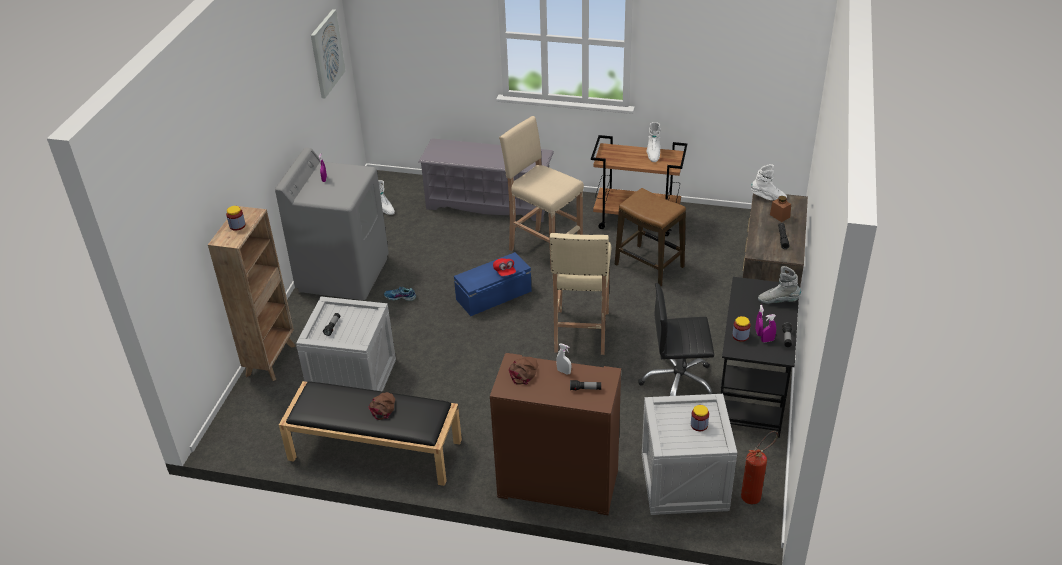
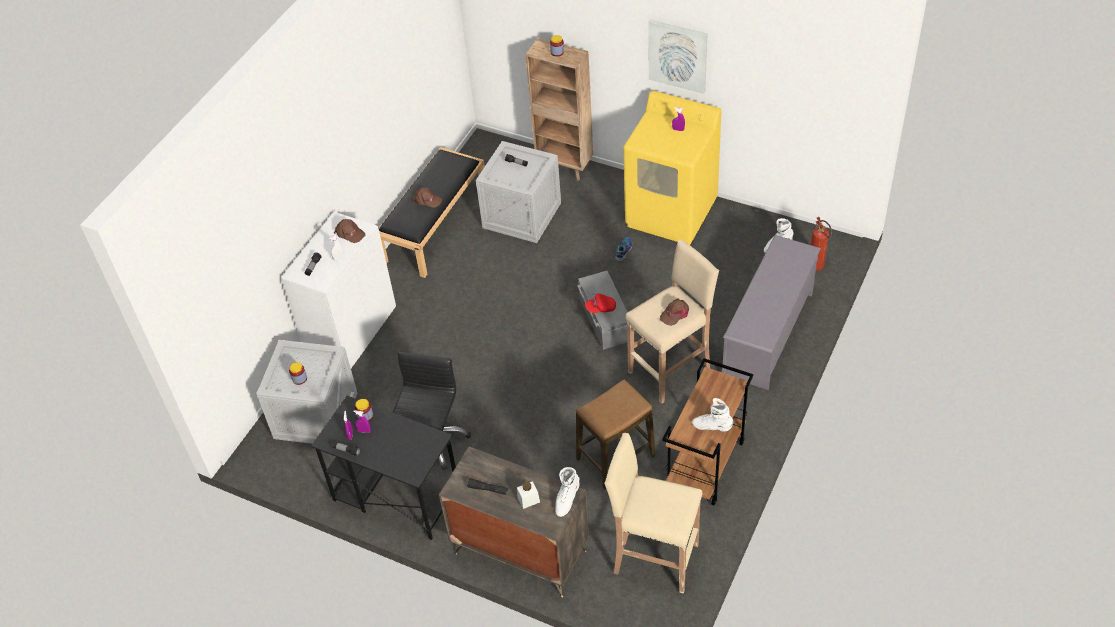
camera: 105 degrees right, 10 degrees up
(326, 53) = (821, 86): picture -> picture (678, 55)
(343, 274) = (671, 213): grey washing machine -> yellow washing machine
(494, 296) = (604, 320): blue storage box -> grey storage box
(546, 177) = (675, 313): none -> brown cap
(557, 484) = (351, 331): brown cabinet -> white cabinet
(581, 333) = (527, 378): beige stool -> beige stool (654, 558)
(754, 495) = (280, 461): fire extinguisher -> fire extinguisher (818, 268)
(778, 301) = (400, 460): grey boot -> none
(779, 216) = (528, 500): brown jar -> white jar

